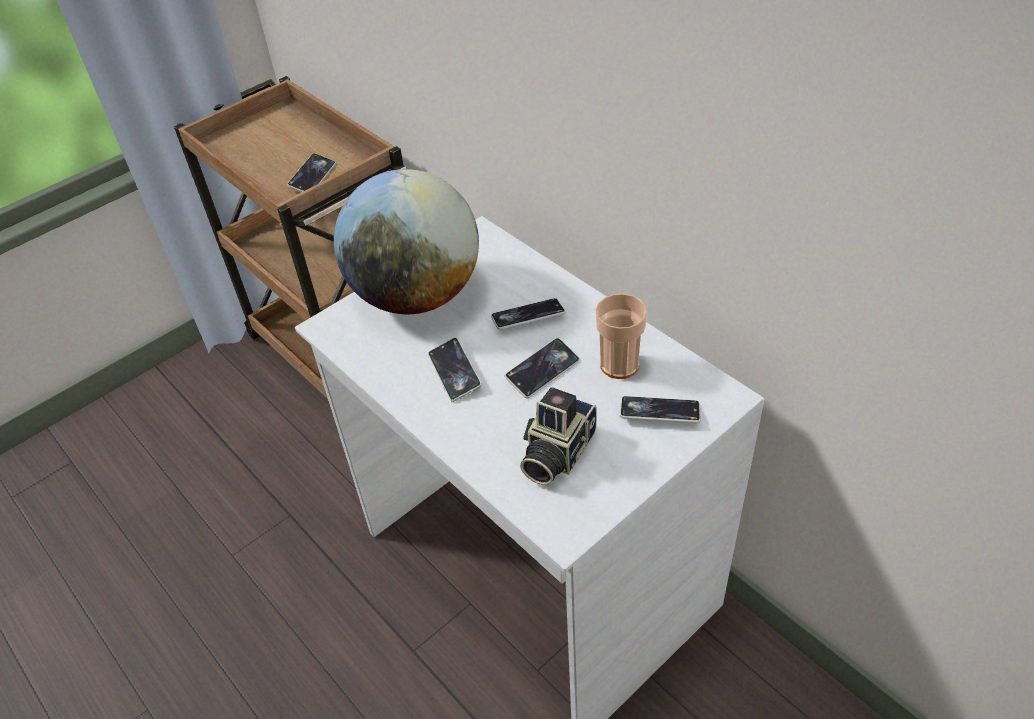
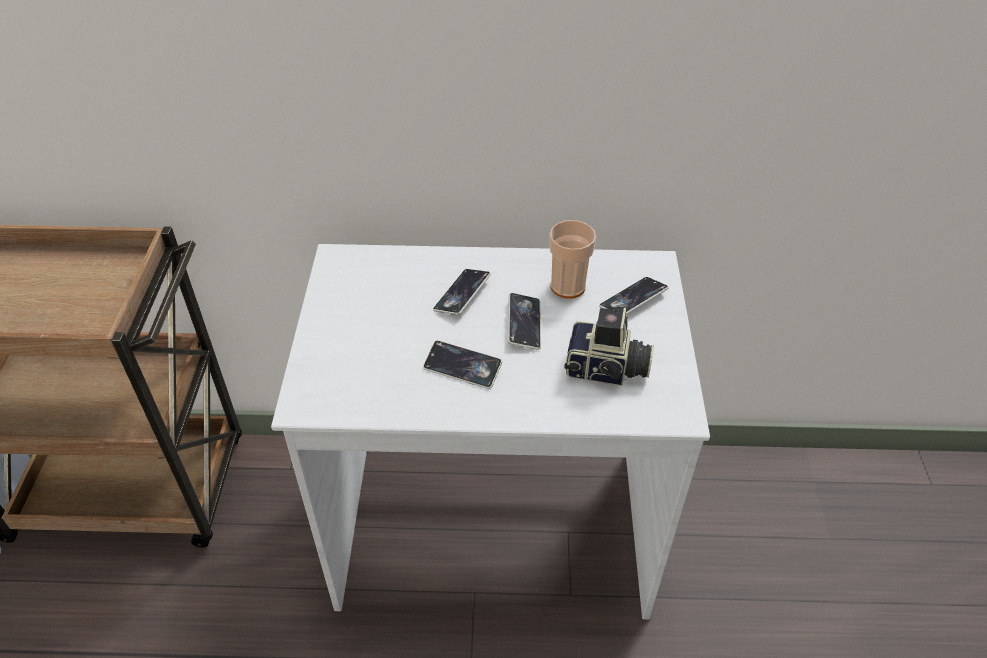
camera: 50 degrees left, 0 degrees up
(312, 177) = (93, 299): phone -> none
(417, 295) = (350, 333): globe -> none
(555, 453) = (606, 370): camera -> camera turned 60 degrees counterclockwise

